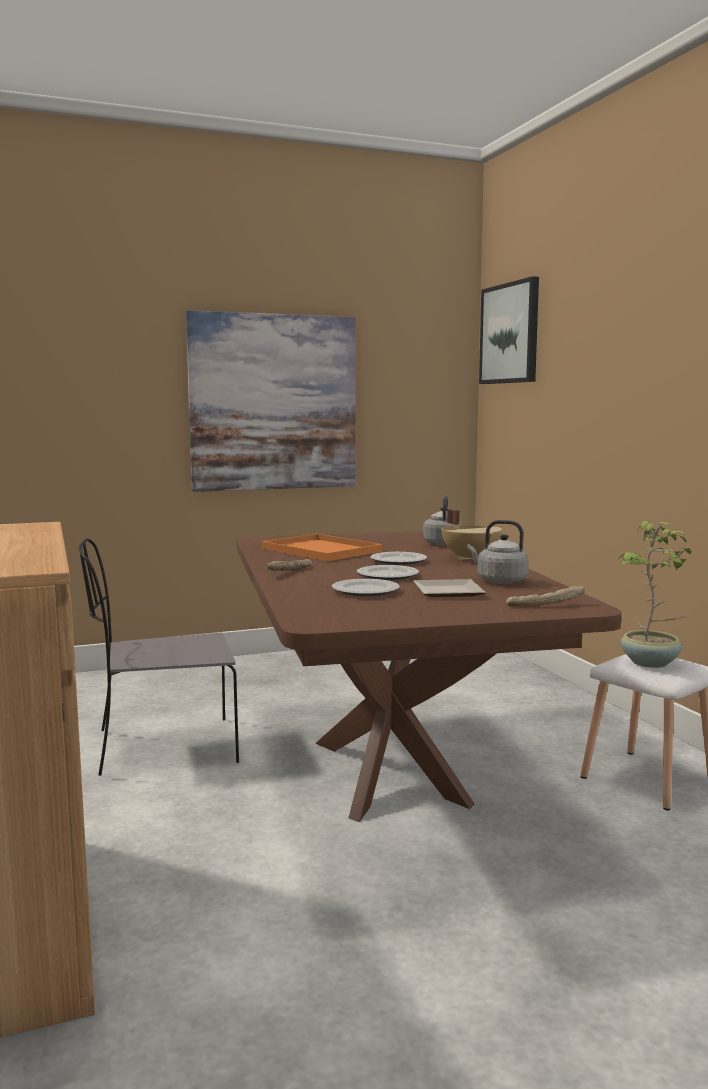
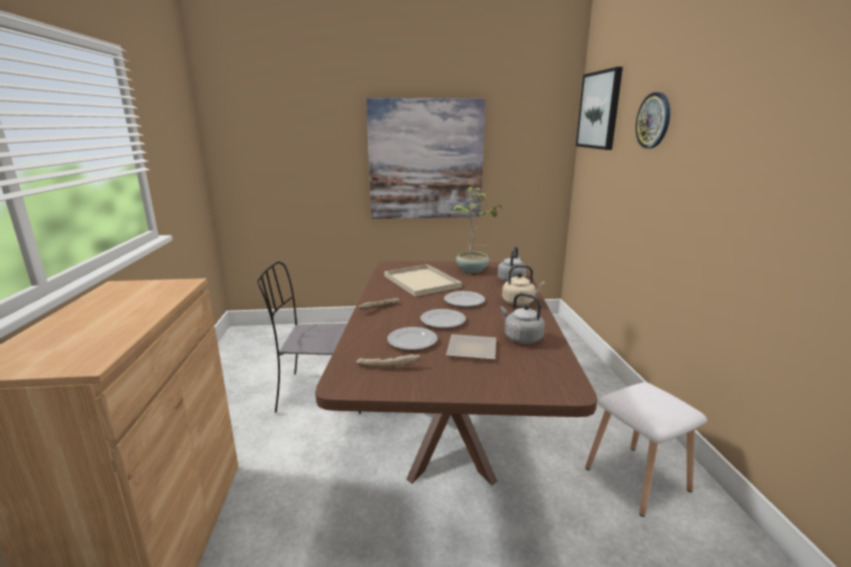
camera: 15 degrees right, 10 degrees up
(323, 550) = (423, 281): orange tray -> beige tray
(471, 558) = (520, 302): beige cooking pot -> beige kettle
(545, 604) = (536, 380): bread -> bread (388, 366)
(591, 337) = (653, 120): none -> wall clock
(651, 663) = (648, 402): potted plant -> potted plant (472, 270)

